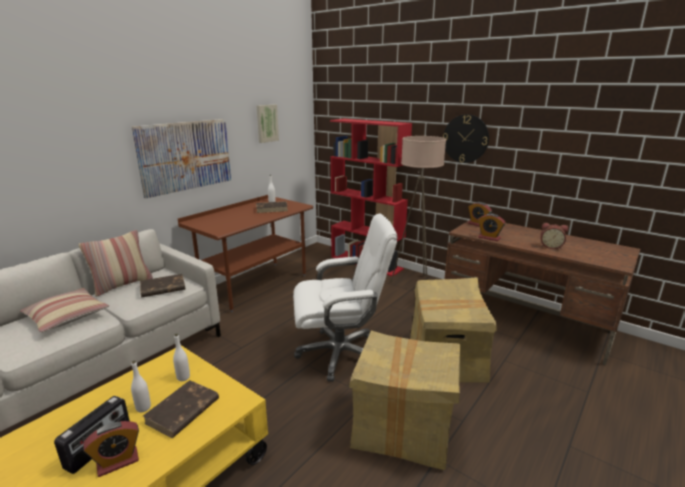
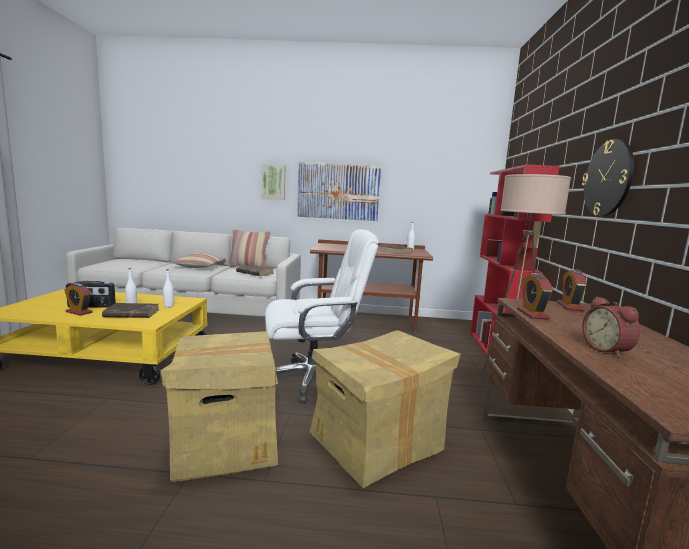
camera: 55 degrees right, 10 degrees down
(266, 123) = (431, 176): picture -> picture (273, 182)
(340, 353) = (313, 379): white office chair -> white office chair turned 60 degrees counterclockwise

